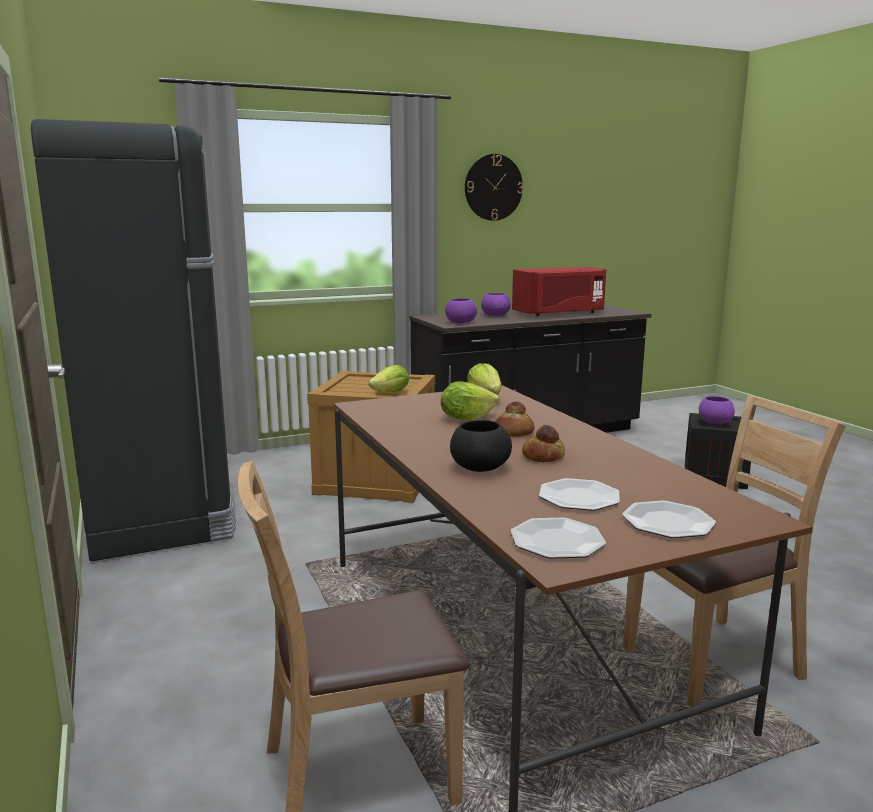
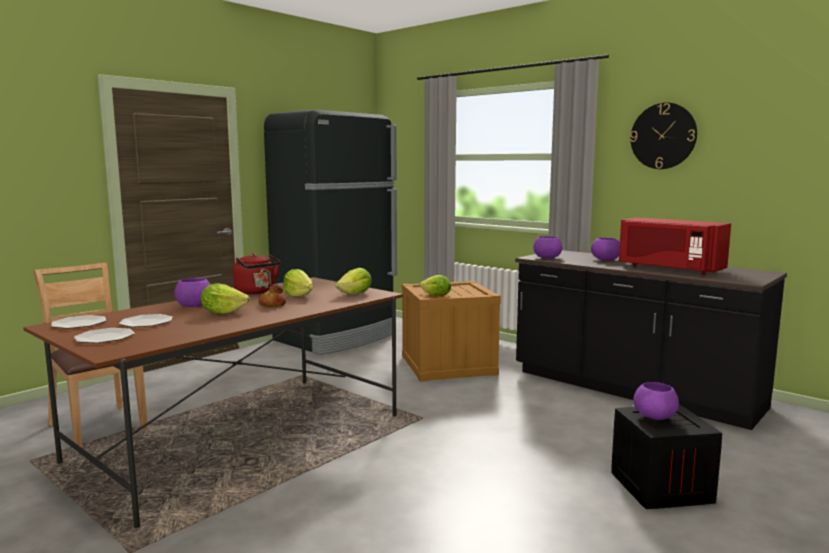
camera: 65 degrees right, 5 degrees down
(413, 433) = (256, 292): none -> red kettle
(479, 468) = (194, 306): black bowl -> purple bowl
(542, 456) = (223, 312): bread -> lettuce
(712, 661) = (231, 507): brown chair -> none

